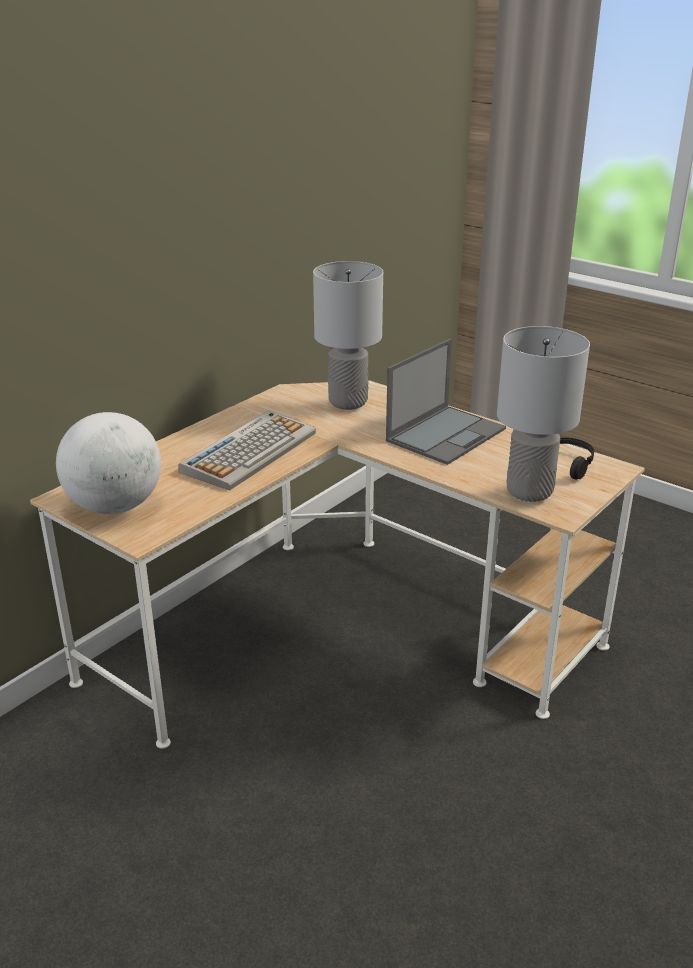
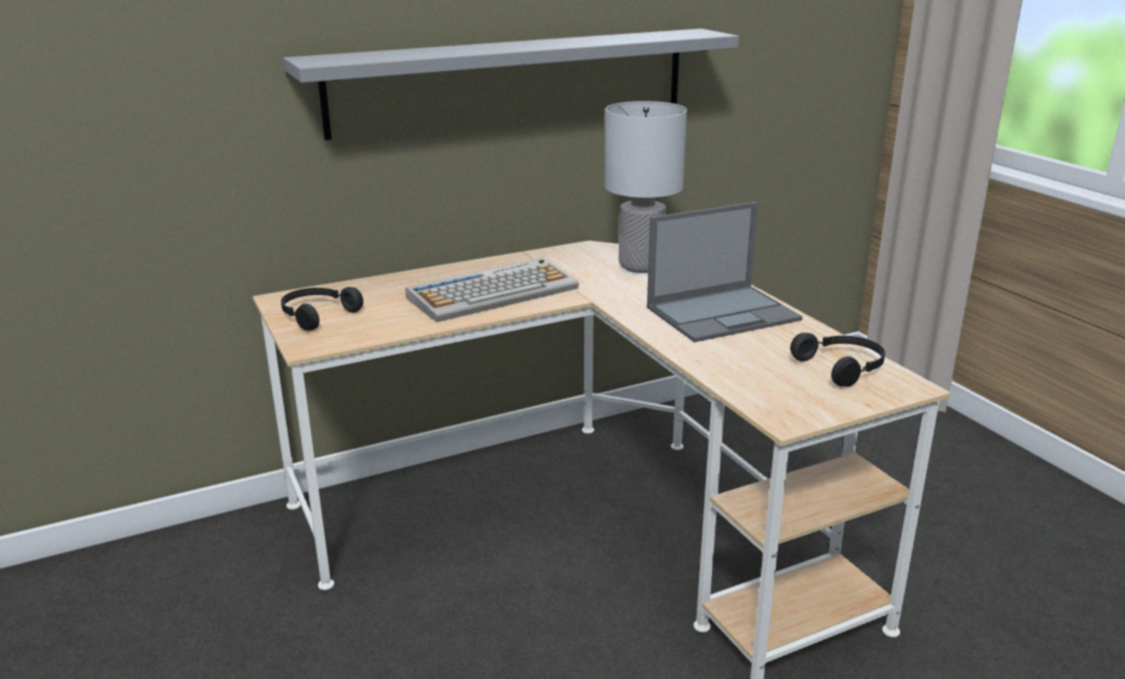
camera: 25 degrees right, 5 degrees down
(115, 506) = (316, 315): globe -> black headphones
(216, 256) = (512, 81): none -> grey shelf
(529, 495) = (763, 391): grey table lamp -> none

